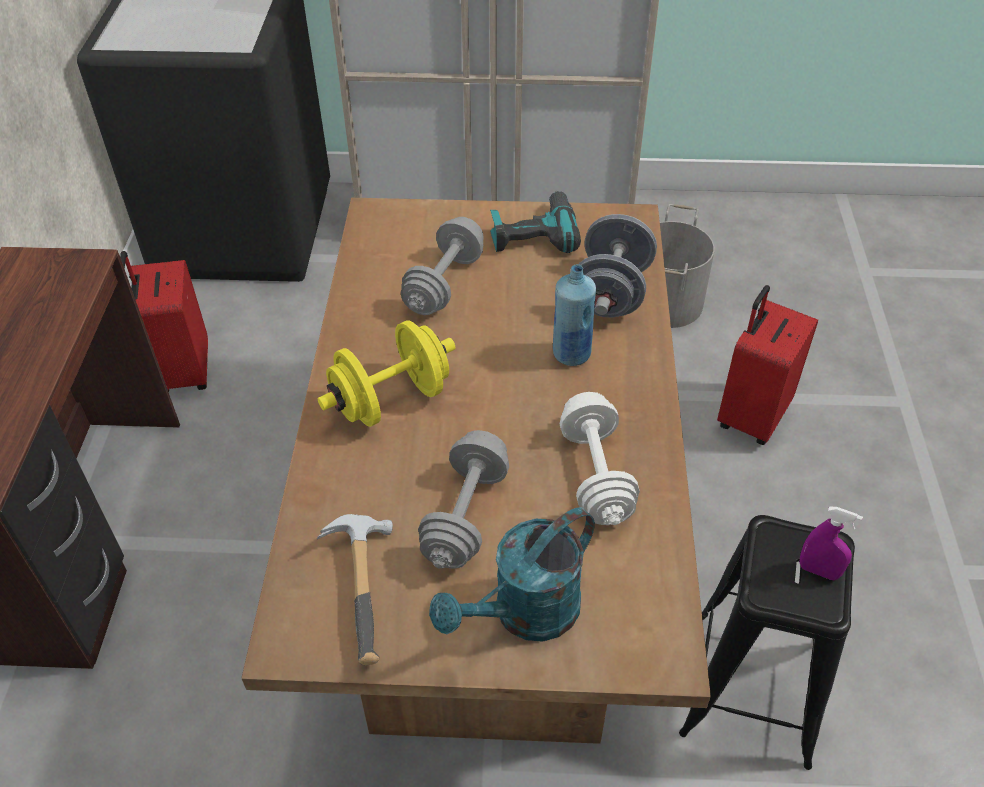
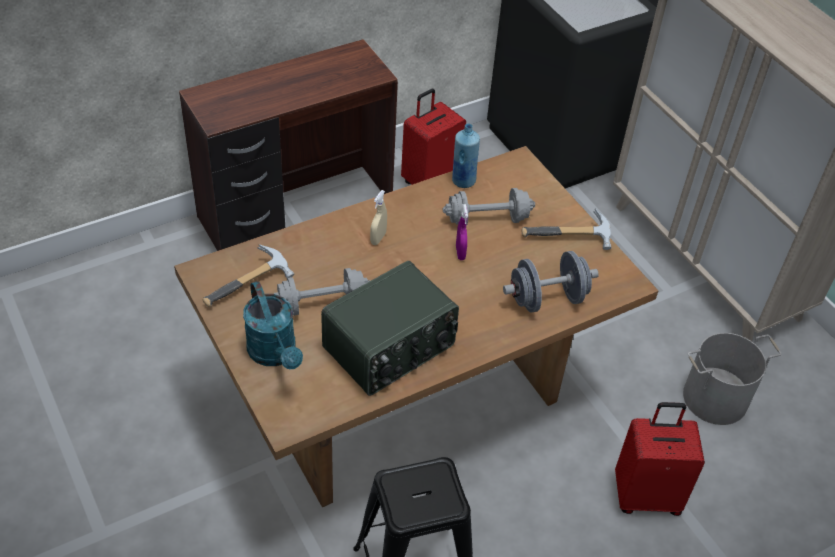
camera: 55 degrees right, 0 degrees up
(391, 400) = (378, 238): yellow dumbbell -> beige spray bottle
(524, 615) = (275, 354): turquoise watering can -> turquoise watering can turned 135 degrees counterclockwise
(533, 233) = (569, 240): power drill -> hammer
(571, 354) = (476, 300): blue bottle -> blue bottle (463, 181)
(596, 475) = (390, 348): white dumbbell -> radio
(818, 571) = (428, 504): purple spray bottle -> purple spray bottle (460, 253)

